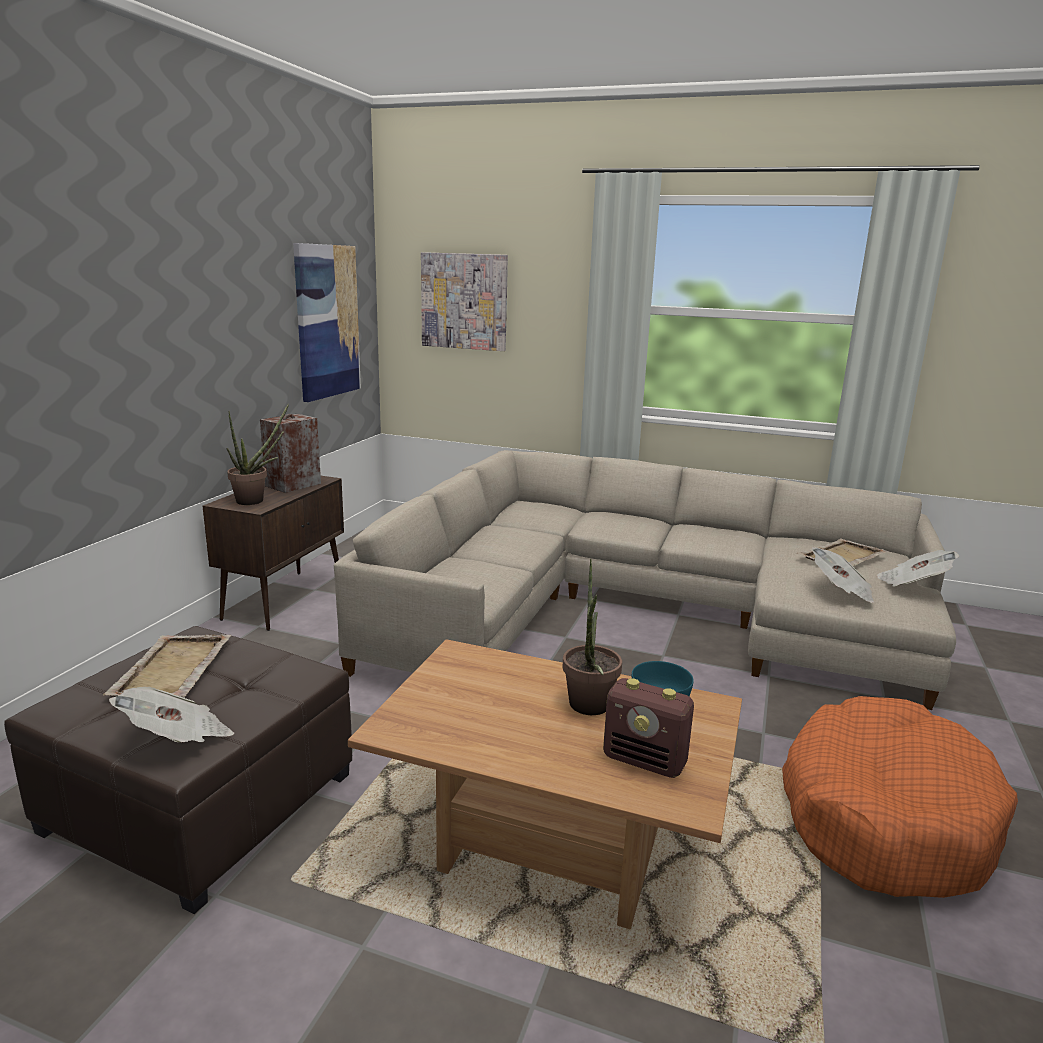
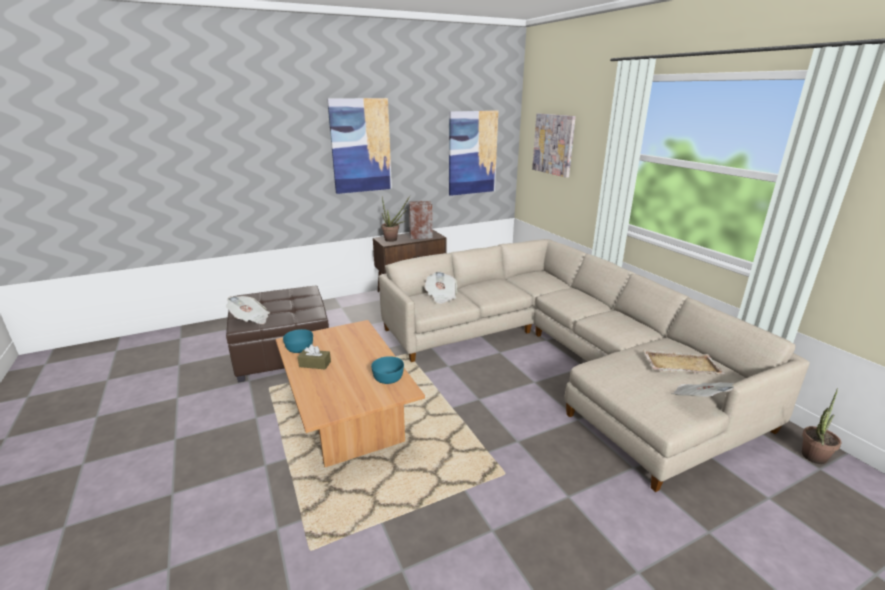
camera: 45 degrees right, 5 degrees up
(165, 308) = (360, 146): none -> picture
(172, 670) = (284, 297): beige tray -> none
(435, 732) = (299, 348): none -> turquoise bowl
(518, 740) = (315, 364): none -> brown tissue box
(588, 709) = (358, 367): potted plant -> potted plant (812, 459)
(645, 761) = (336, 393): radio -> none
(841, 591) = (630, 382): newspaper -> newspaper (441, 296)
(884, 816) = (506, 510): orange dog bed -> none

